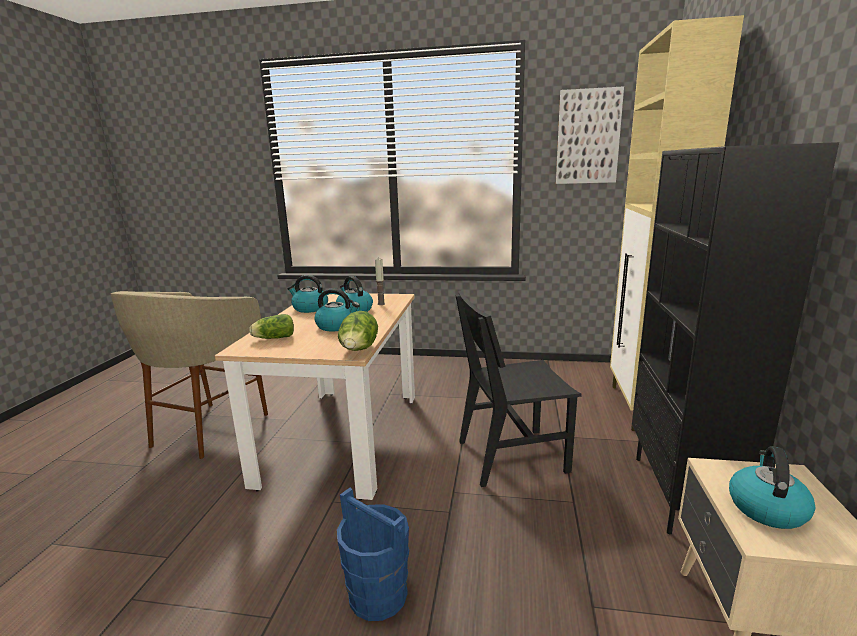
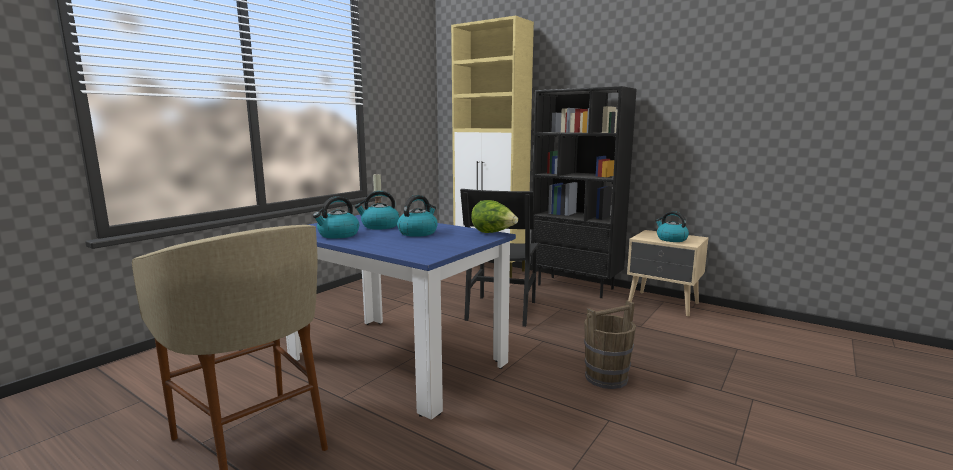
camera: 65 degrees left, 5 degrees down
(273, 338) = (414, 248): lettuce -> none
(343, 437) = (396, 361): beige dining table -> blue dining table
(377, 594) = (606, 378): blue bucket -> brown bucket
(588, 137) = (399, 80): picture -> none

